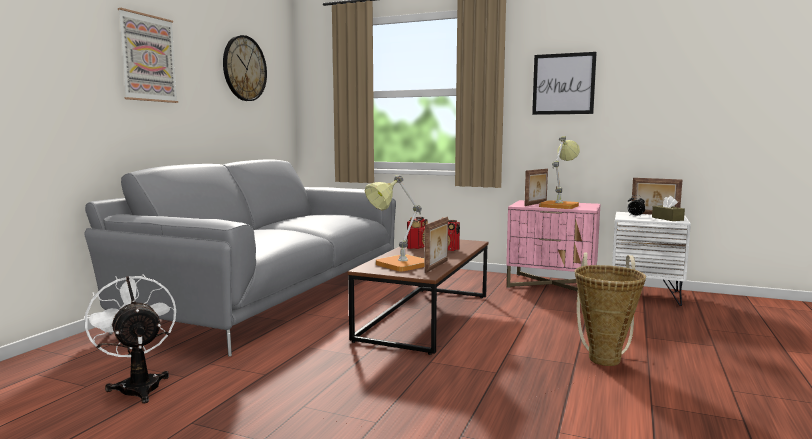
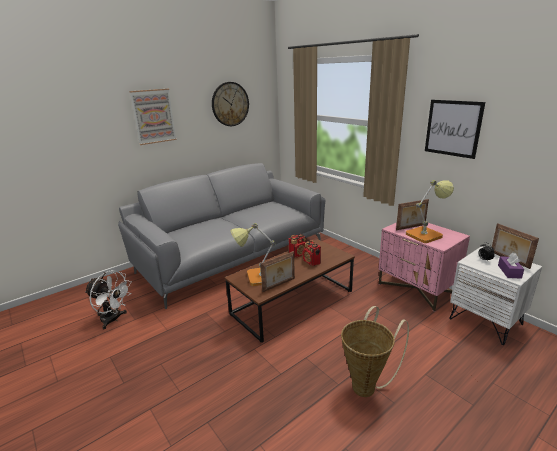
camera: 30 degrees right, 15 degrees up
(138, 385) = (113, 320): white fan -> white fan turned 120 degrees clockwise
(667, 219) = (509, 271): brown tissue box -> purple tissue box

